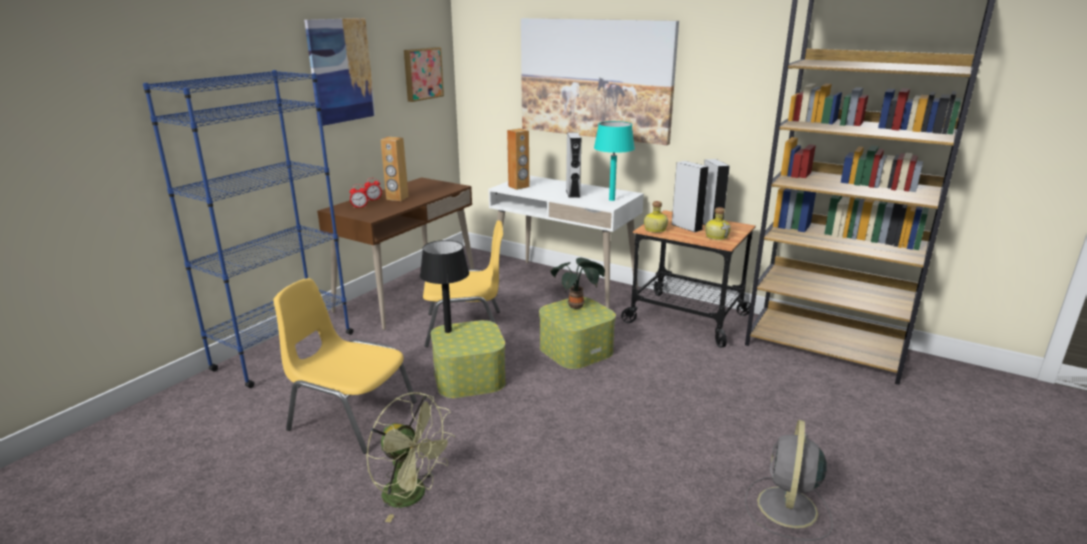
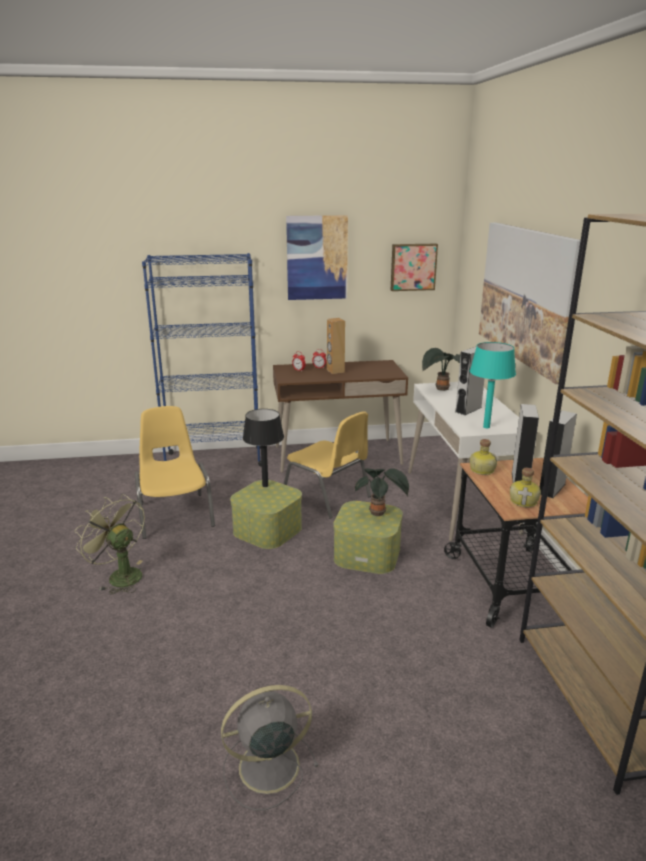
camera: 50 degrees right, 0 degrees up
(413, 496) = (119, 576): green fan -> green fan turned 135 degrees clockwise
(519, 186) = (441, 389): brown speaker -> potted plant

